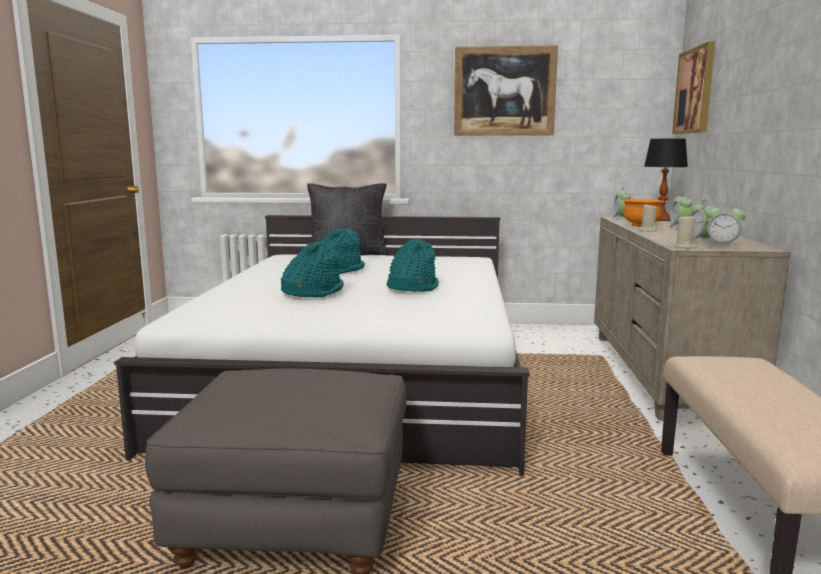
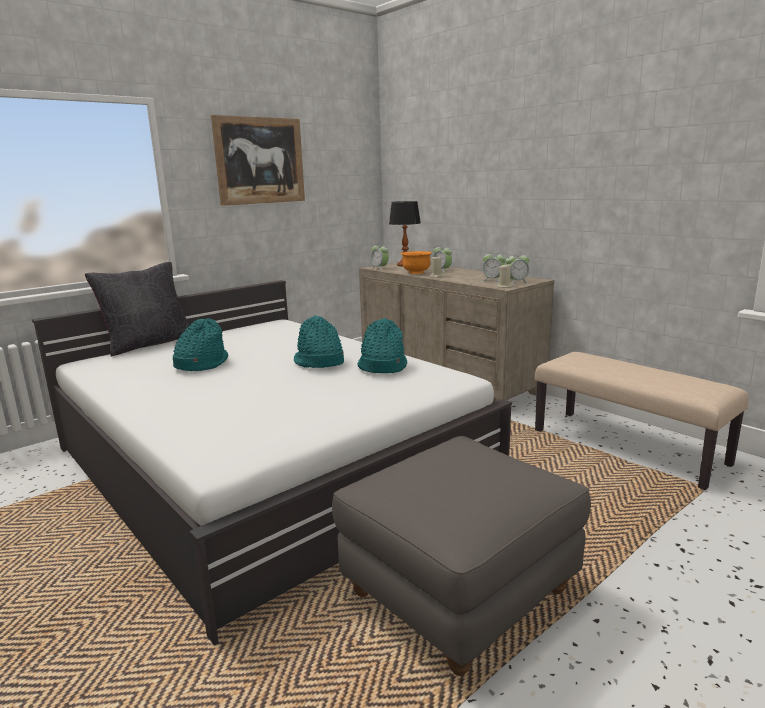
camera: 45 degrees left, 5 degrees up
(312, 292) = (258, 391): turquoise hat -> turquoise hat (381, 366)
(695, 91) = (409, 163): picture -> none

